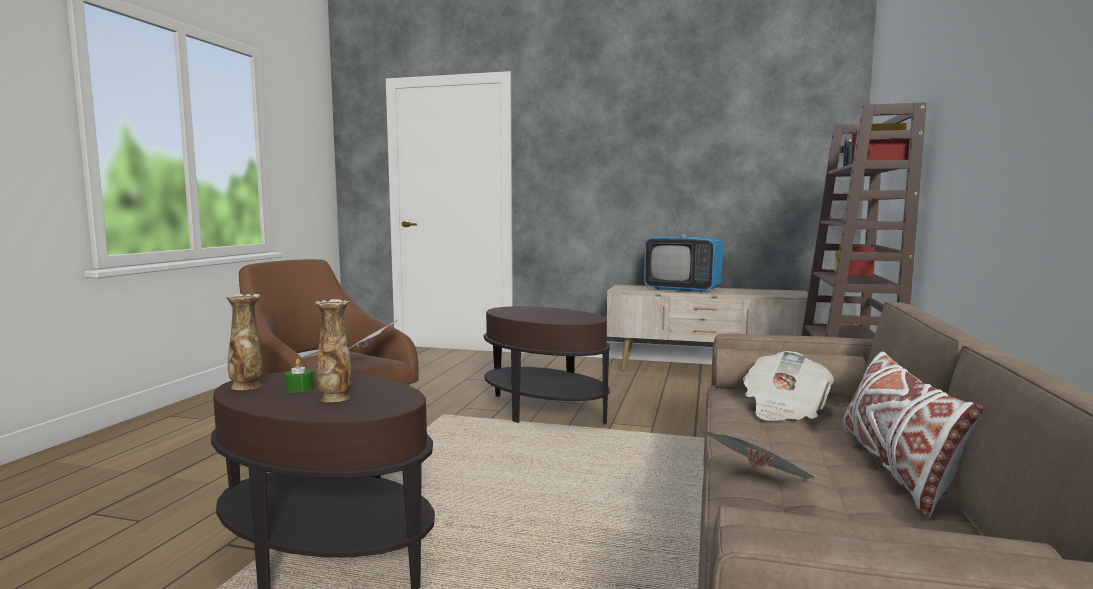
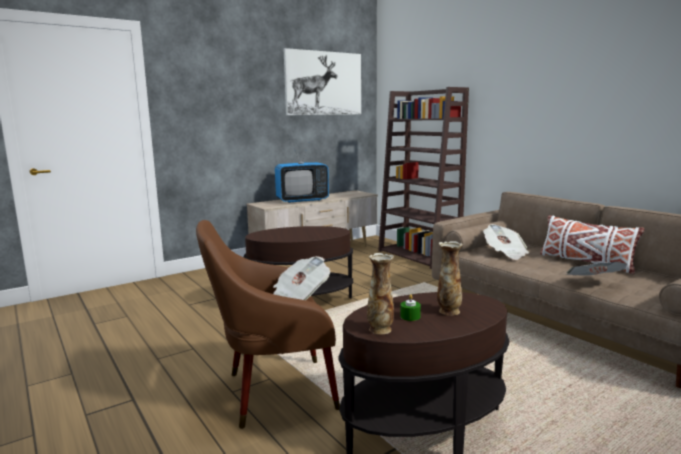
camera: 50 degrees left, 5 degrees up
(754, 123) = (323, 83): none -> picture

